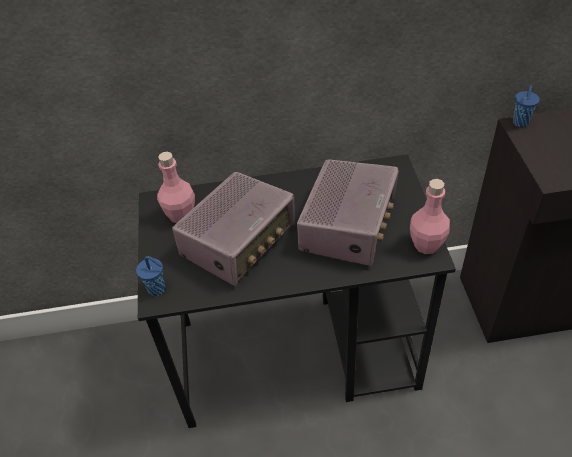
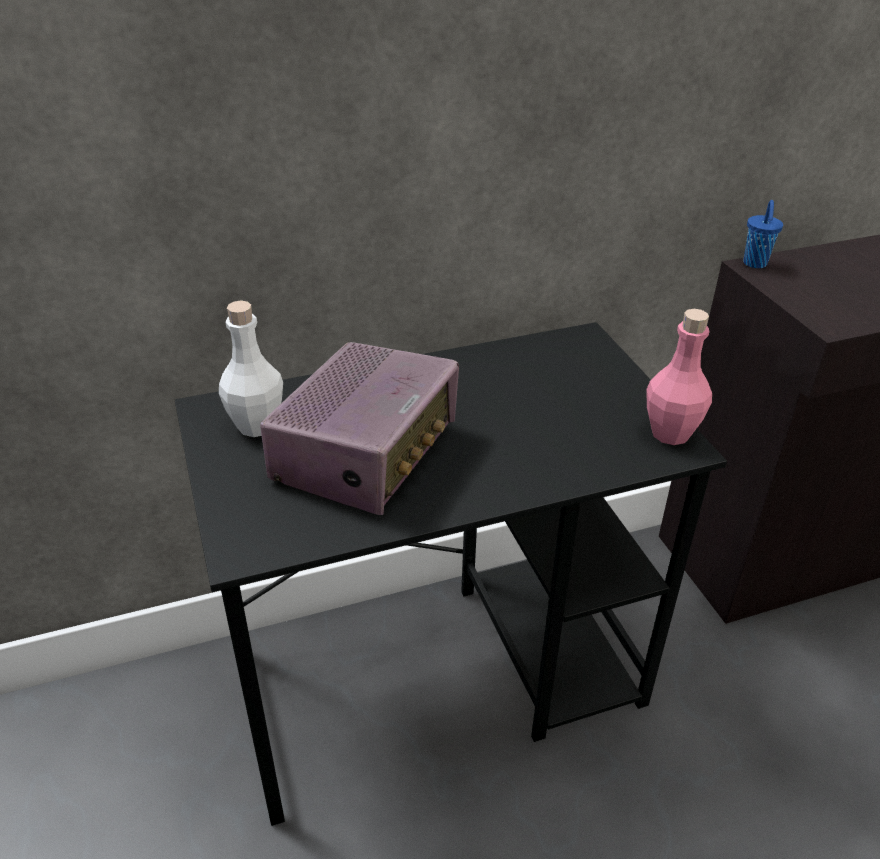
camera: 15 degrees left, 10 degrees down
(157, 289) = (239, 536): blue cup -> none
(181, 215) = (256, 425): pink bottle -> white bottle
(348, 225) = (540, 417): radio -> none

